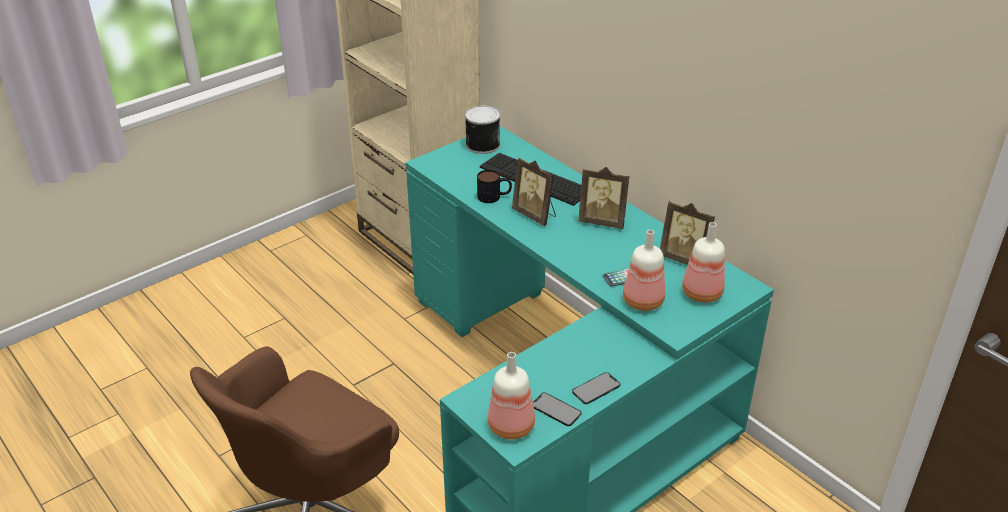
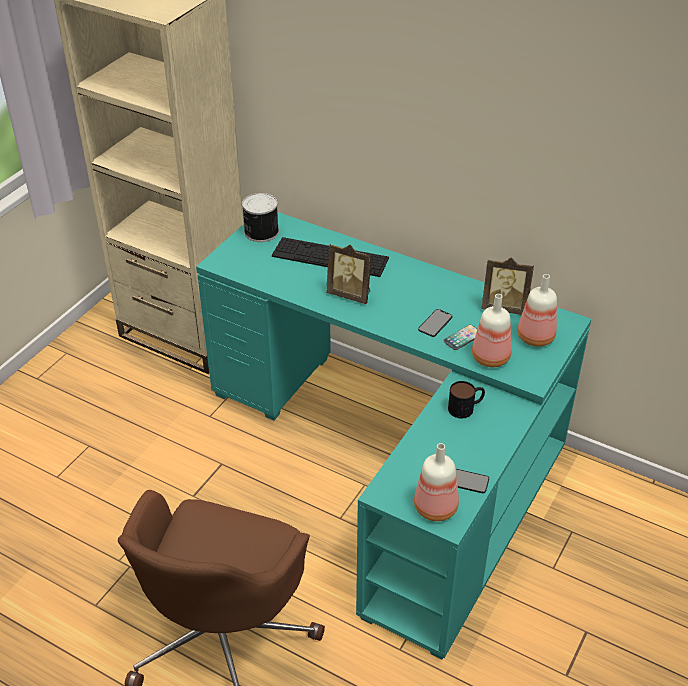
camera: 20 degrees left, 5 degrees up
(494, 196) = (302, 284): mug -> mug (466, 407)
(596, 388) = (488, 451): phone -> phone (435, 323)
(602, 221) = (414, 287): picture frame -> none

